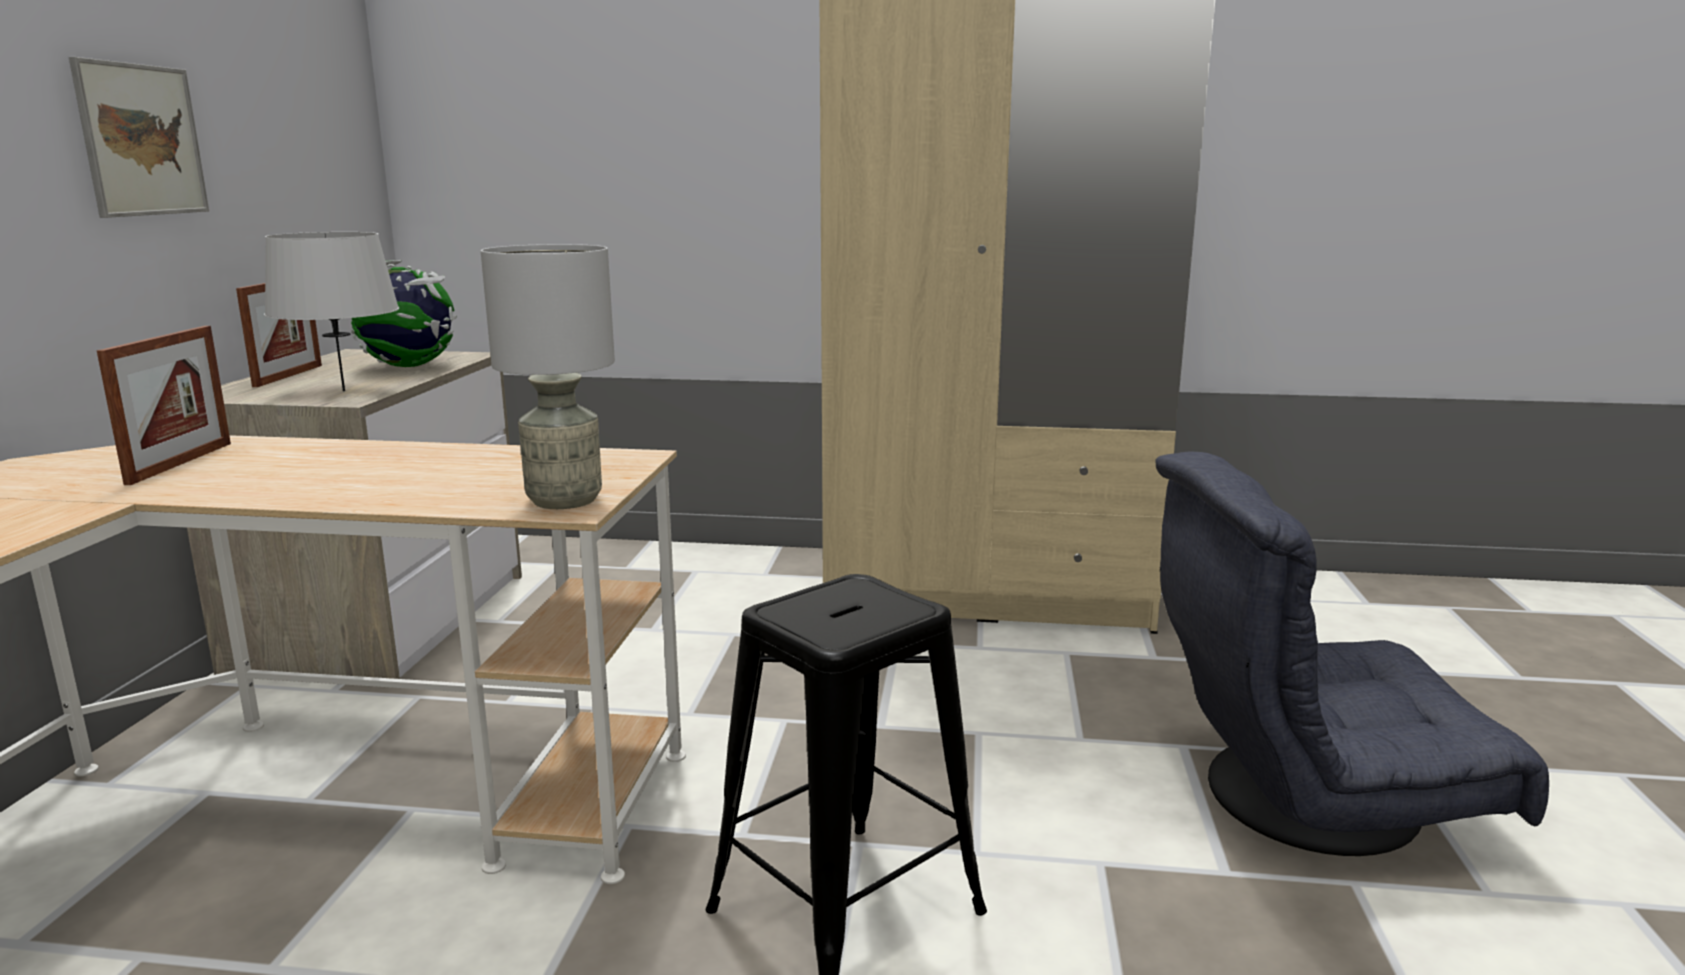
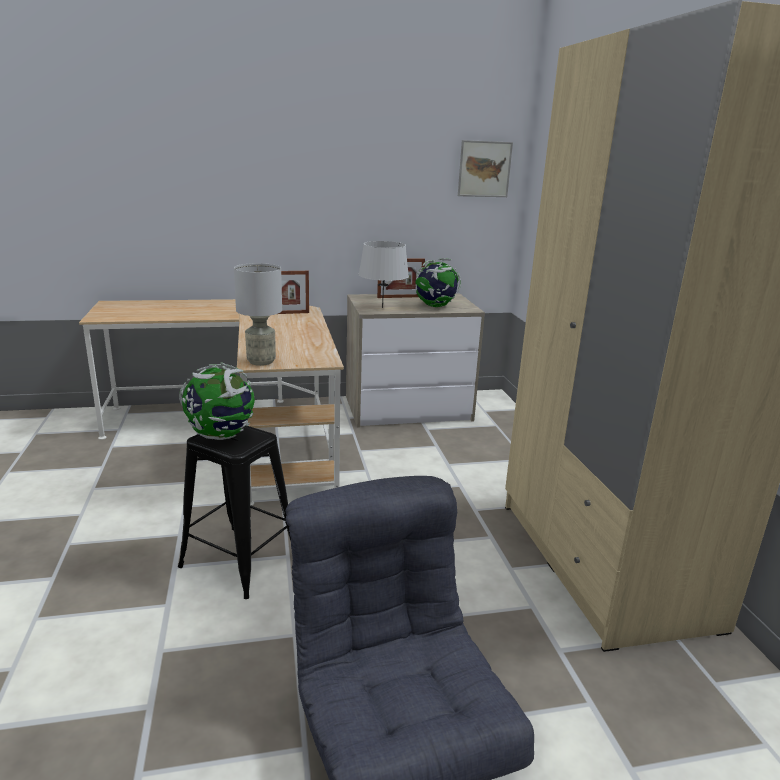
camera: 70 degrees right, 5 degrees up
(141, 140) = (364, 199): picture -> picture (484, 169)
(830, 618) = (221, 435): none -> globe

